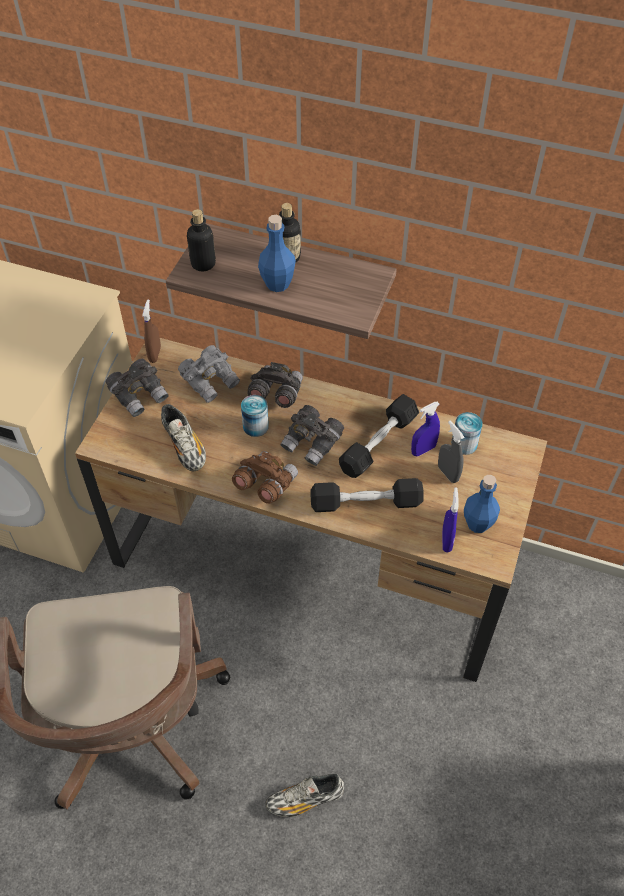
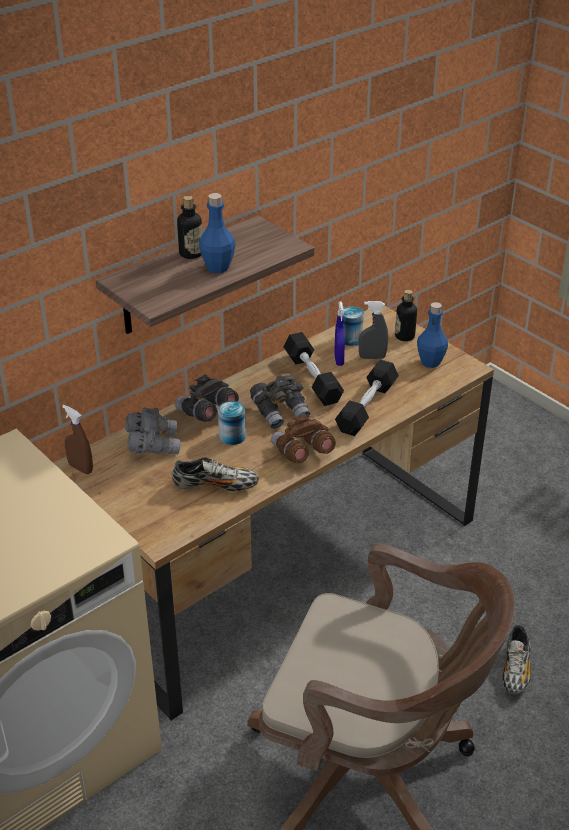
camera: 60 degrees left, 15 degrees down
(139, 395) = (124, 495): grey binoculars -> none
(203, 264) = (151, 294): bottle -> bottle (404, 336)
(446, 540) = (434, 382): blue spray bottle -> none

